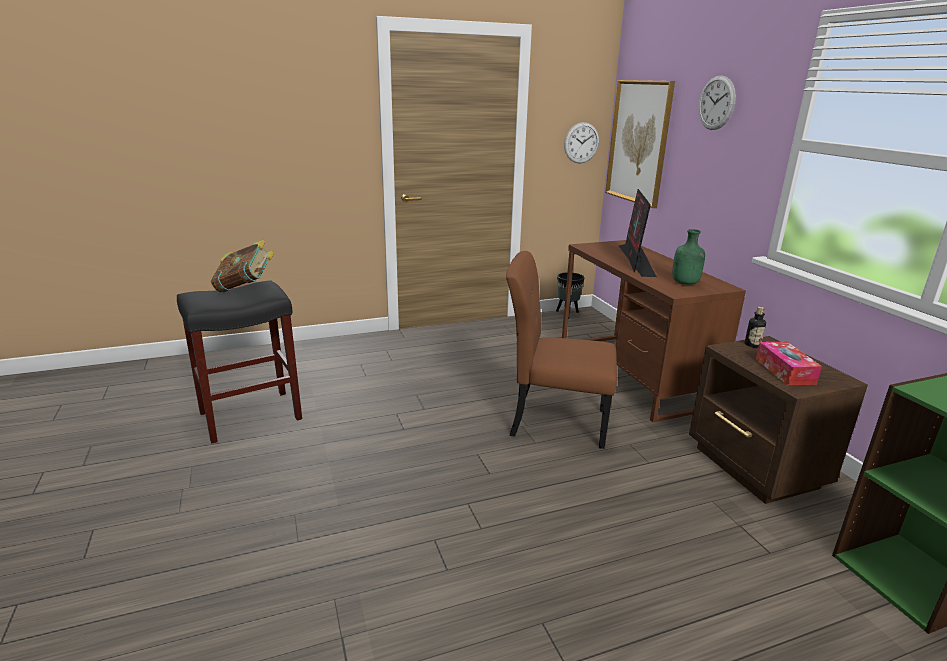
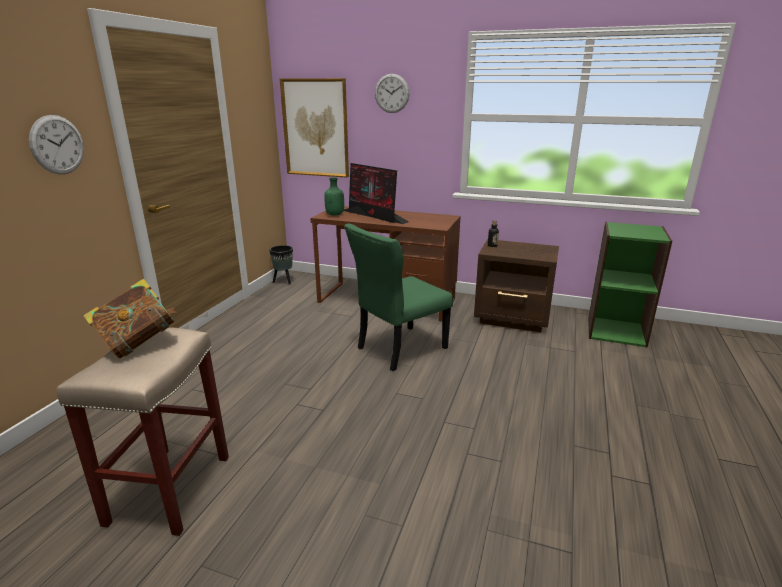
camera: 50 degrees left, 0 degrees up
(249, 416) = (170, 490): black stool -> beige stool
(554, 421) = (399, 349): brown chair -> green chair
(581, 143) = (263, 134): wall clock -> wall clock (57, 145)
(685, 283) = (430, 221): green bottle -> green bottle (335, 214)
(784, 371) = (528, 252): tissue box -> none

